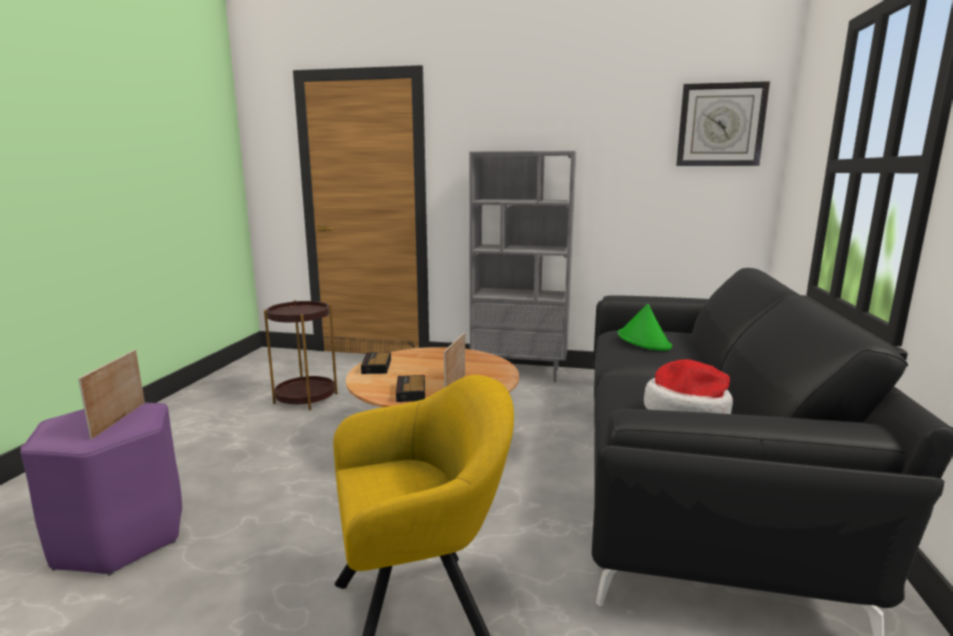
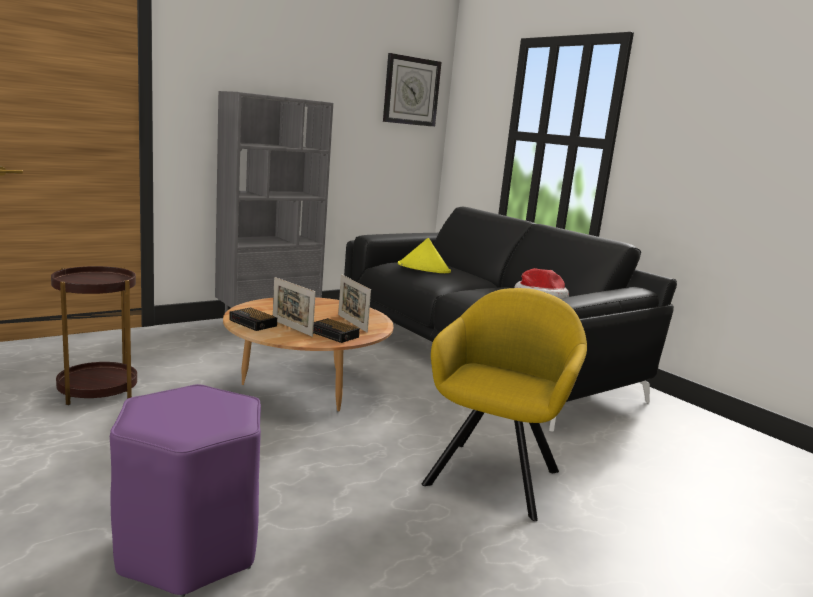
camera: 50 degrees left, 0 degrees up
(119, 419) = (207, 403): picture frame -> picture frame (292, 328)
(643, 341) = (424, 268): green hat -> yellow hat

